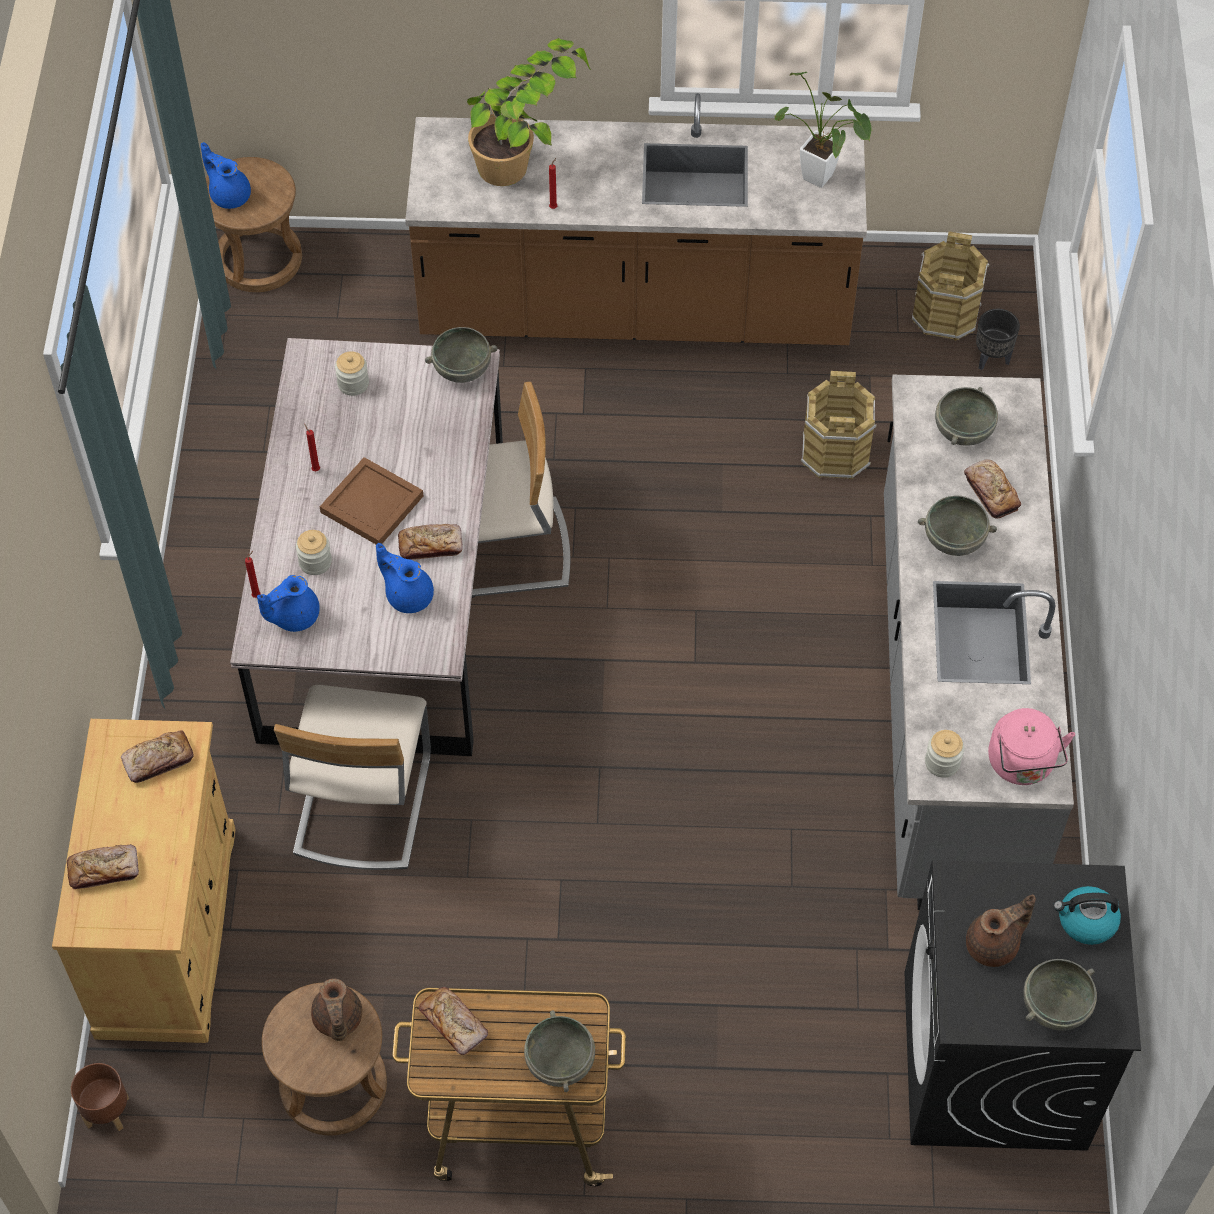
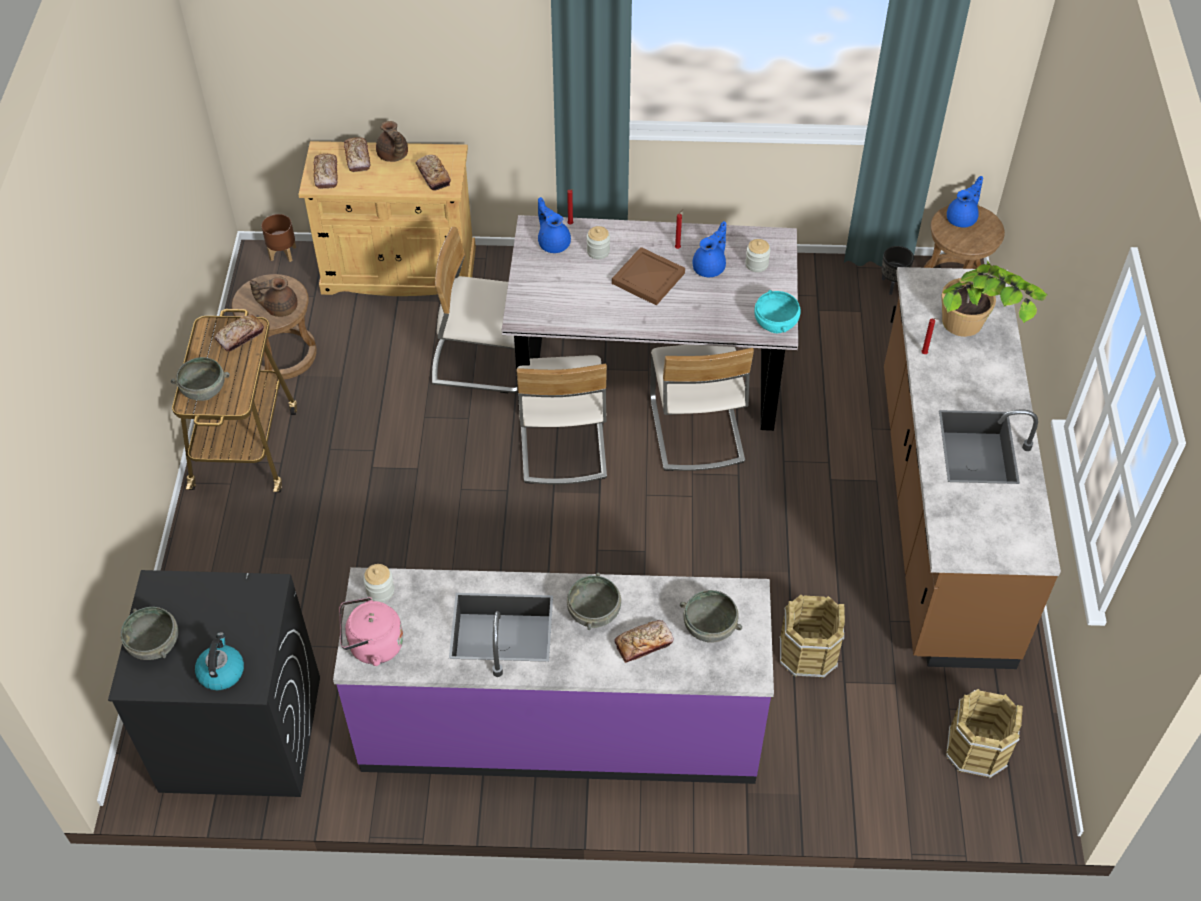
camera: 90 degrees right, 5 degrees down
(408, 594) = (570, 300): blue teapot -> blue teapot (710, 267)
(430, 546) = (612, 310): bread -> bread (326, 175)
(462, 368) = (776, 324): grey bowl -> turquoise bowl
(520, 704) = (561, 443): none -> beige chair
(823, 180) = (988, 537): potted plant -> none
(949, 700) = (560, 724): grey counter -> purple counter
(992, 359) = (927, 785): black planter -> black planter (892, 285)
(994, 945) = (212, 608): brown teapot -> brown teapot (393, 156)

